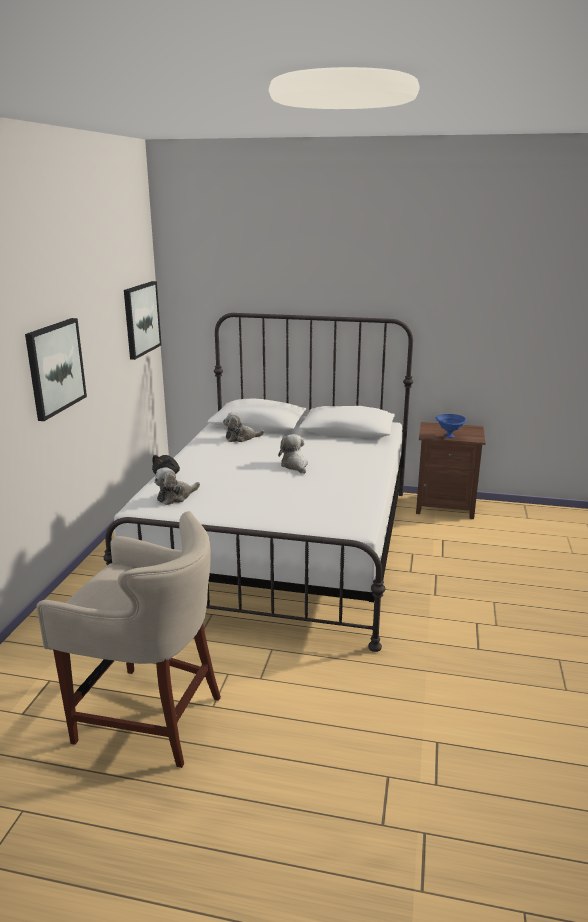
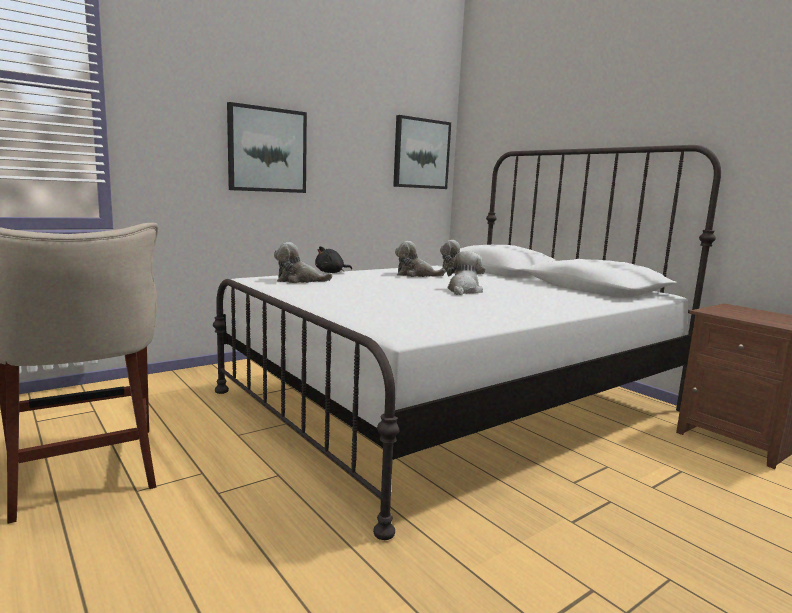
camera: 40 degrees right, 10 degrees down
(226, 454) = (415, 275): none -> plush toy
(449, 436) = (746, 318): blue bowl -> none

